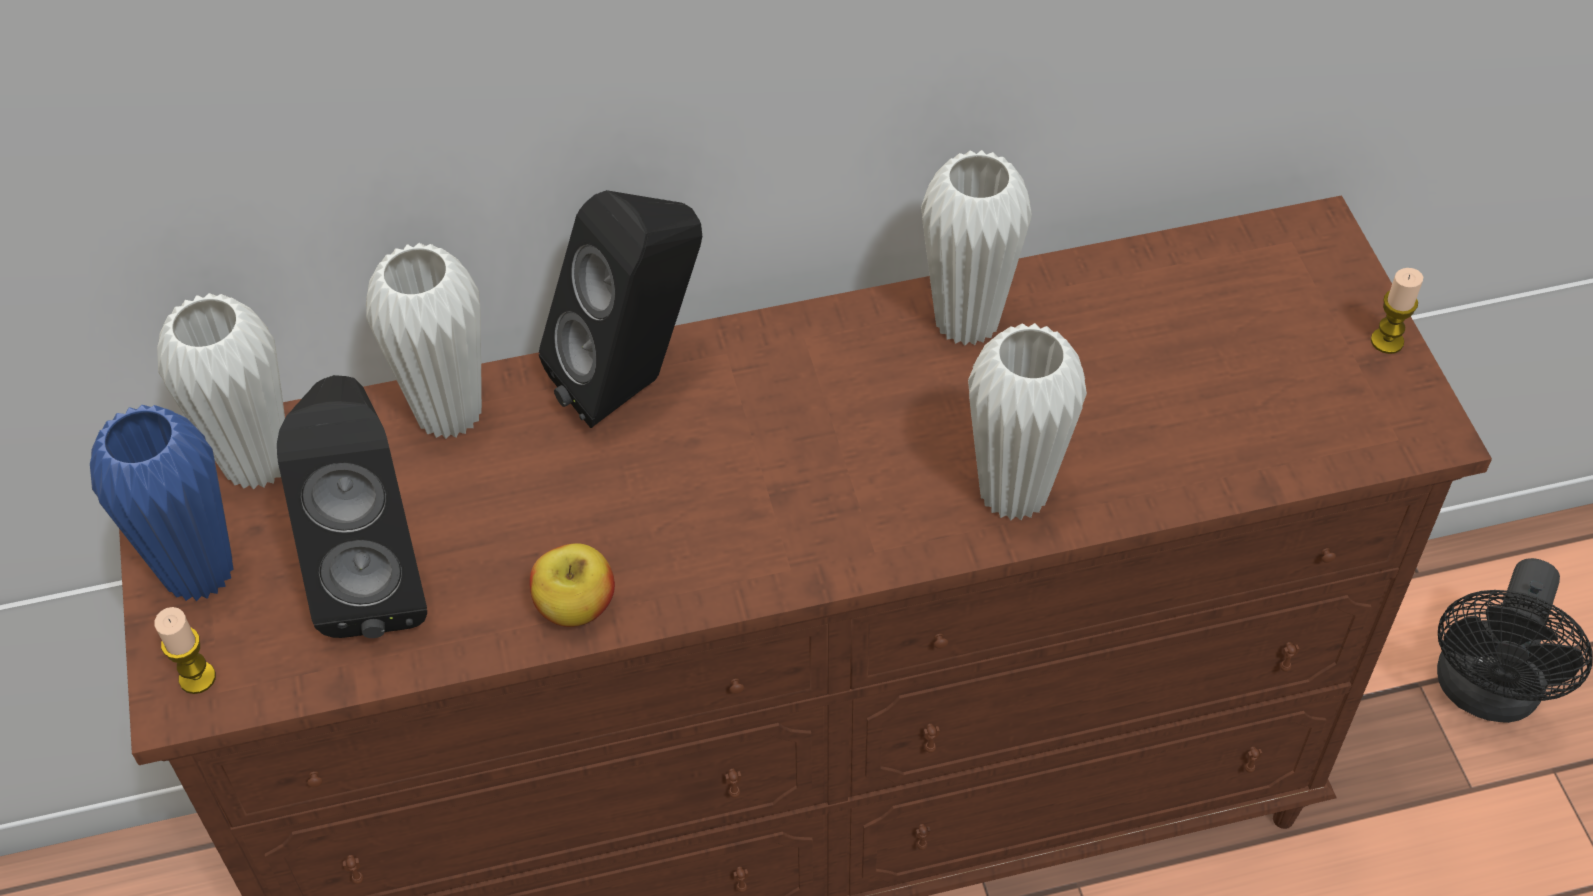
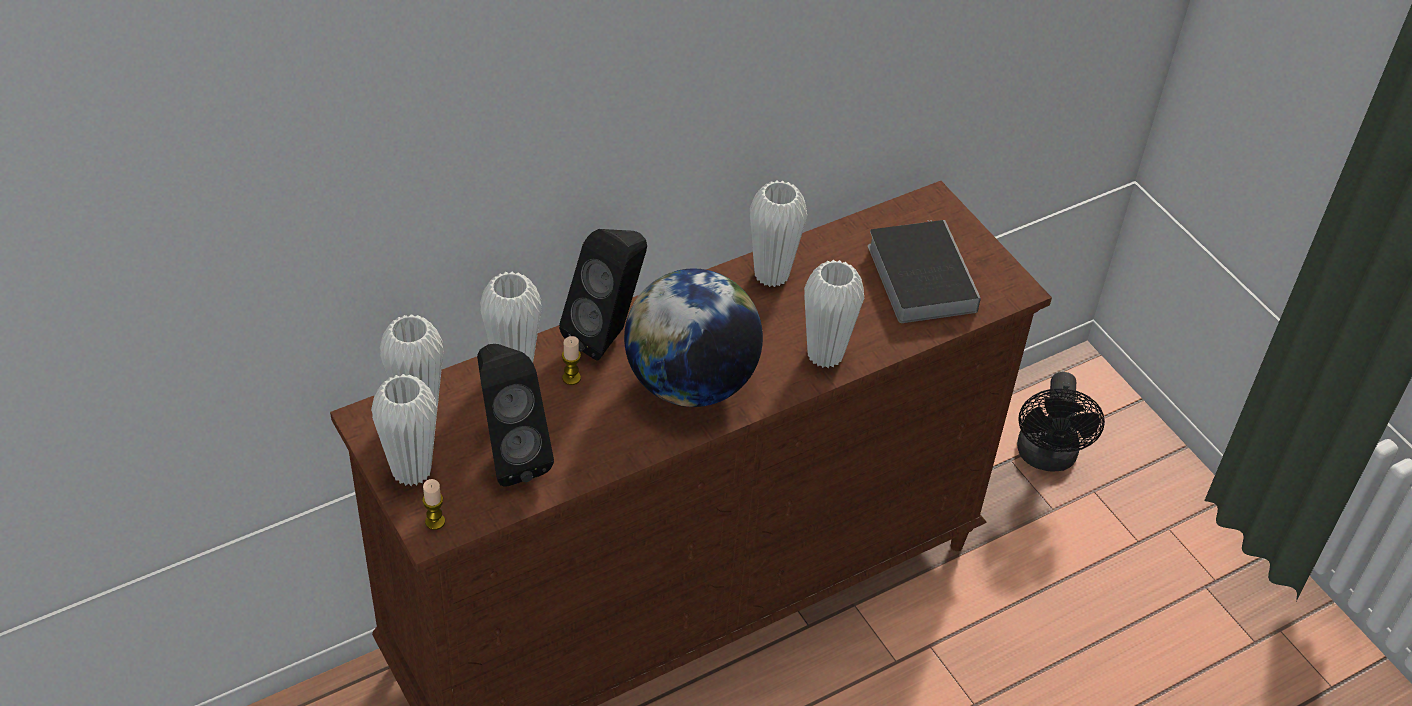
camera: 20 degrees left, 5 degrees down
(199, 572) = (411, 471): blue vase -> white vase
(575, 606) = (621, 449): apple -> none
(746, 501) = (690, 383): none -> globe
(1243, 369) = (919, 275): none -> book
(1387, 341) = (985, 249): candle -> candle (571, 378)

